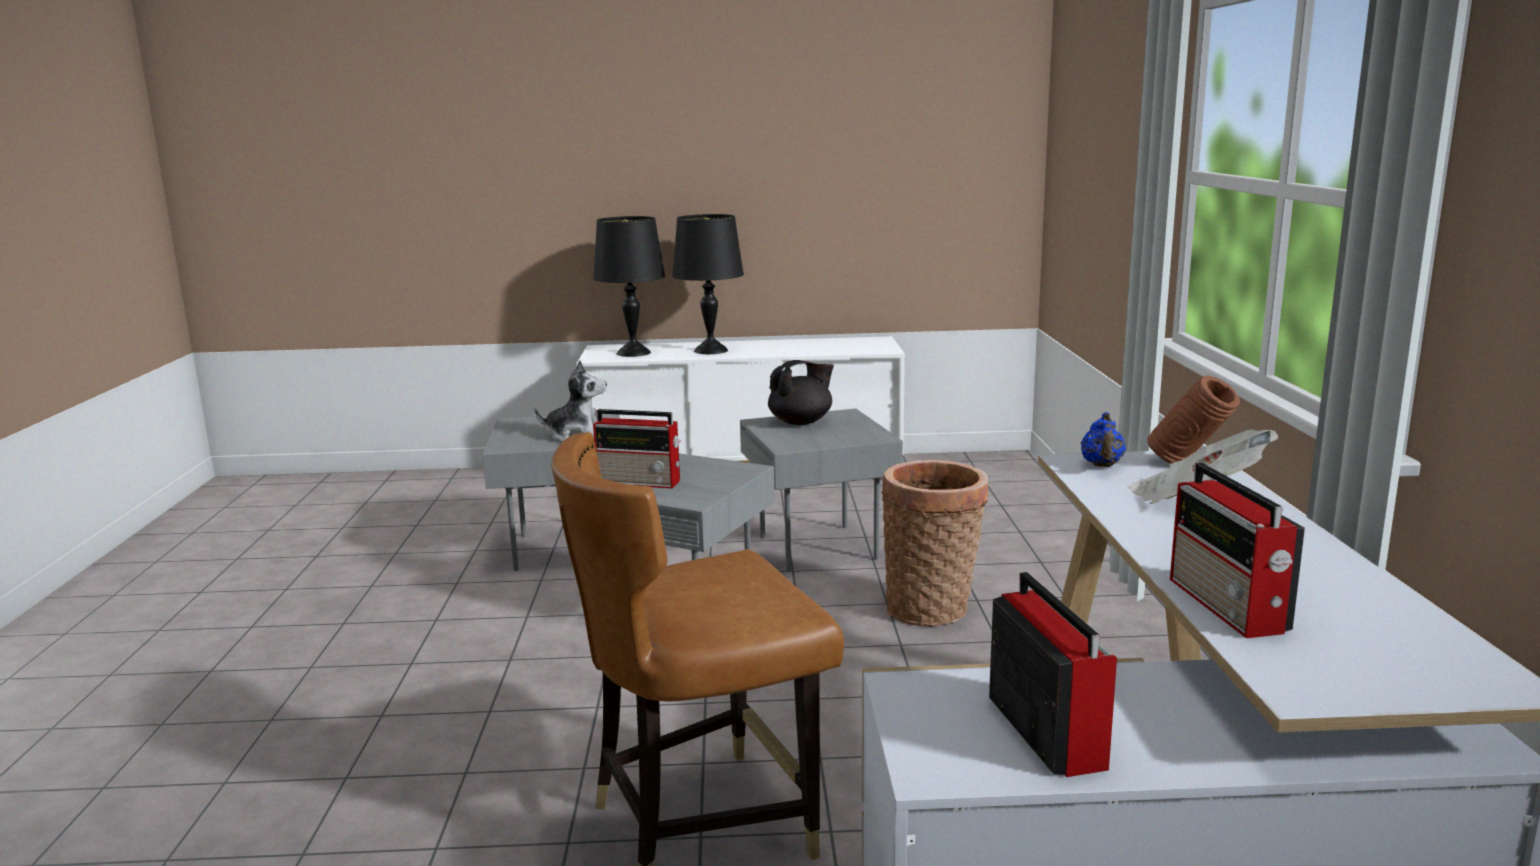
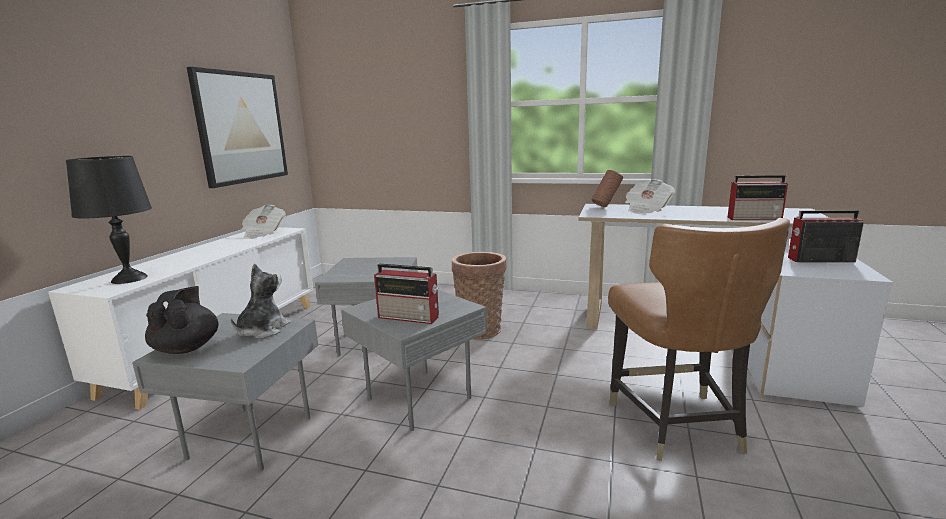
camera: 70 degrees left, 0 degrees up
(641, 482) = (410, 317): radio -> radio turned 75 degrees clockwise
(711, 350) = (188, 259): black table lamp -> none
(801, 422) = (349, 270): black teapot -> black teapot (187, 348)
(852, 345) = (263, 233): none -> newspaper
(890, 183) = (241, 128): none -> picture
(1102, 465) = (600, 213): blue teapot -> none

